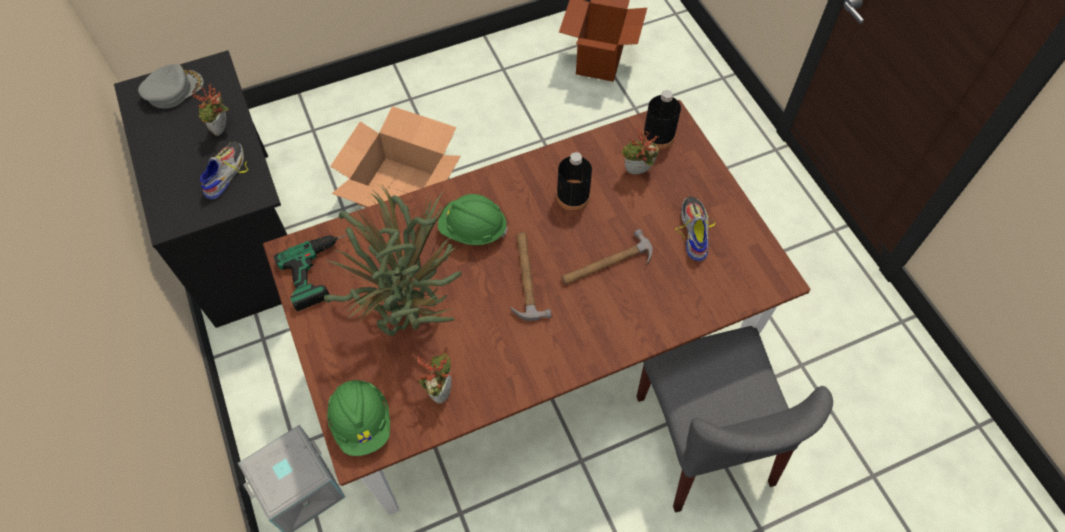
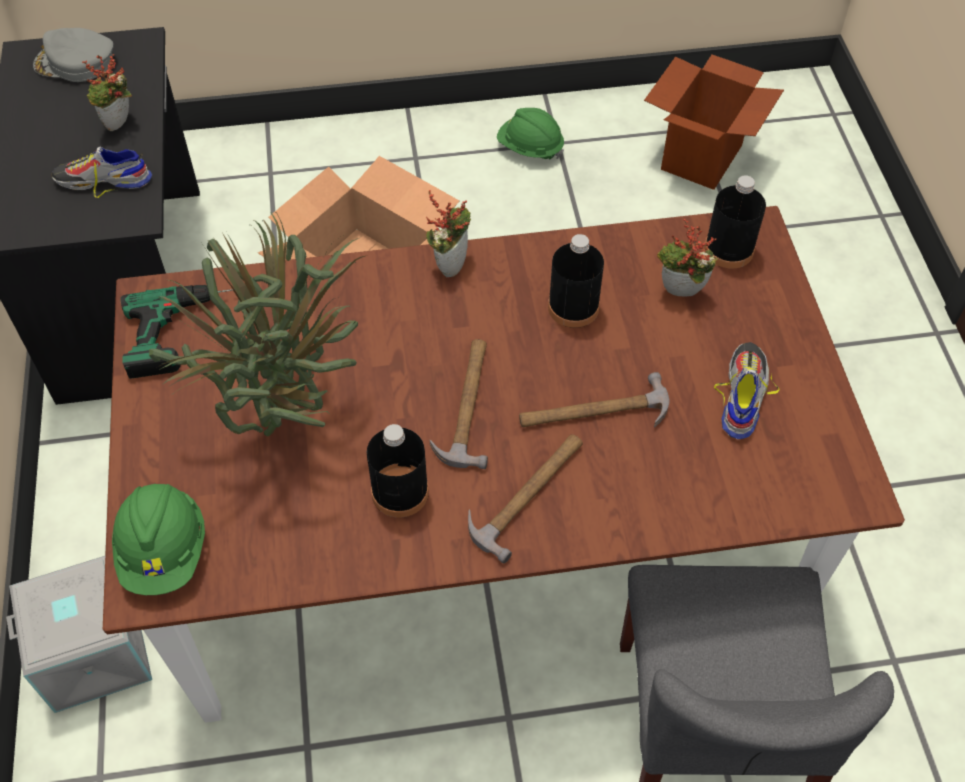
camera: 15 degrees right, 5 degrees down
(173, 89) = (75, 62): grey cap -> grey cap turned 150 degrees counterclockwise
(225, 172) = (103, 180): shoe -> shoe turned 120 degrees counterclockwise
(440, 389) = (290, 532): potted plant -> potted plant (450, 264)
(472, 230) = (412, 322): green hard hat -> green hard hat (530, 148)
(501, 345) = (400, 492): none -> black bottle
(582, 326) = (529, 493): none -> hammer

